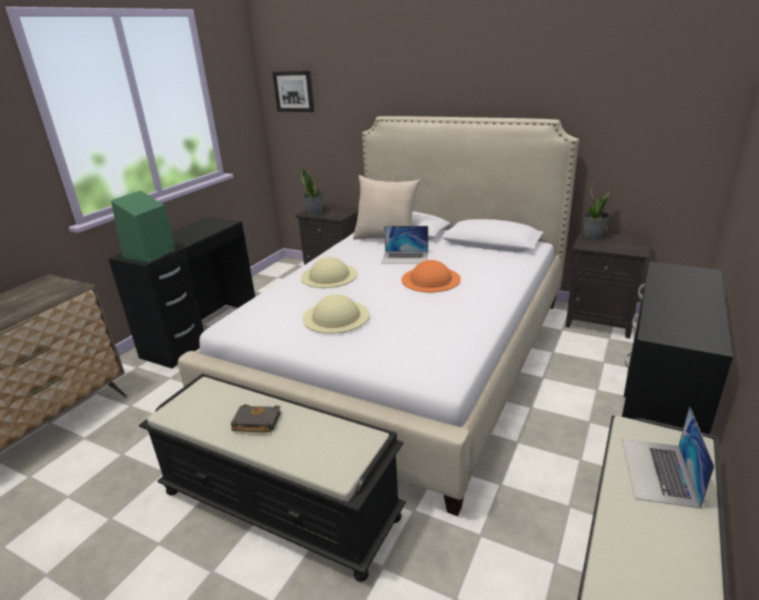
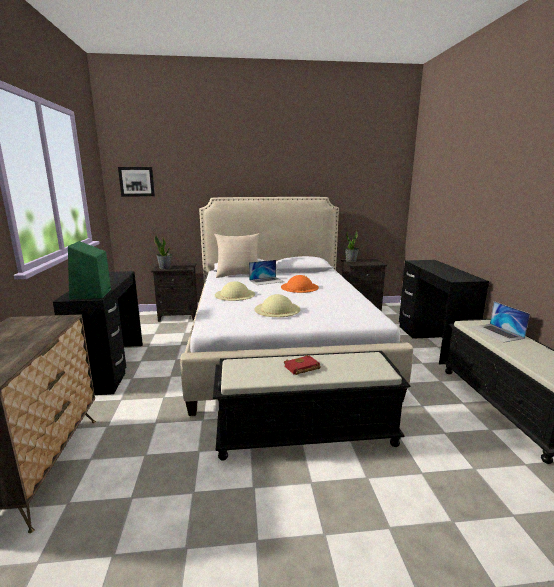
camera: 35 degrees left, 10 degrees down
(255, 423) = (301, 368): black book -> red book

